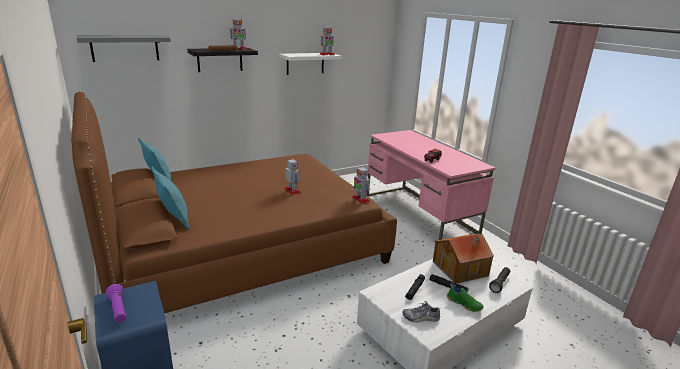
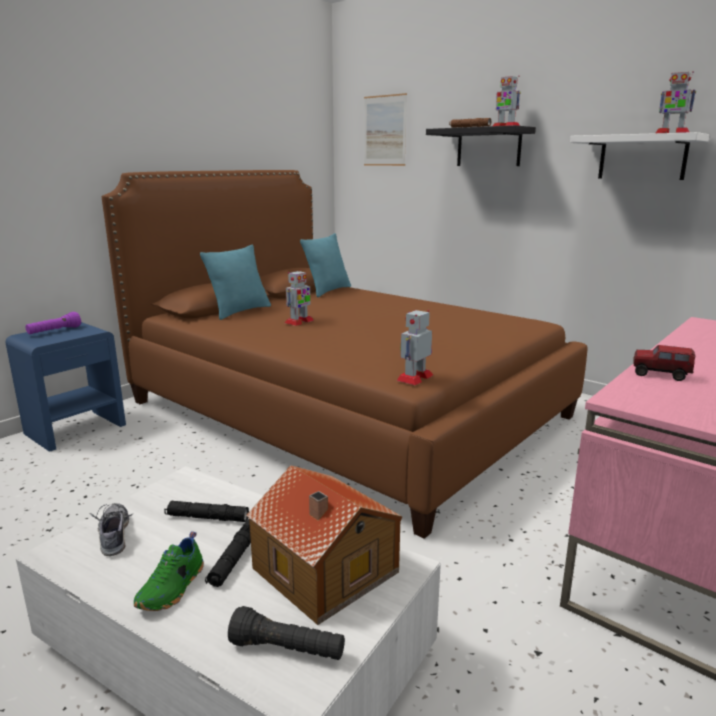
camera: 70 degrees right, 5 degrees down
(125, 48) = (384, 131): grey shelf -> picture
(292, 190) = (381, 336): toy robot -> toy robot (299, 322)

